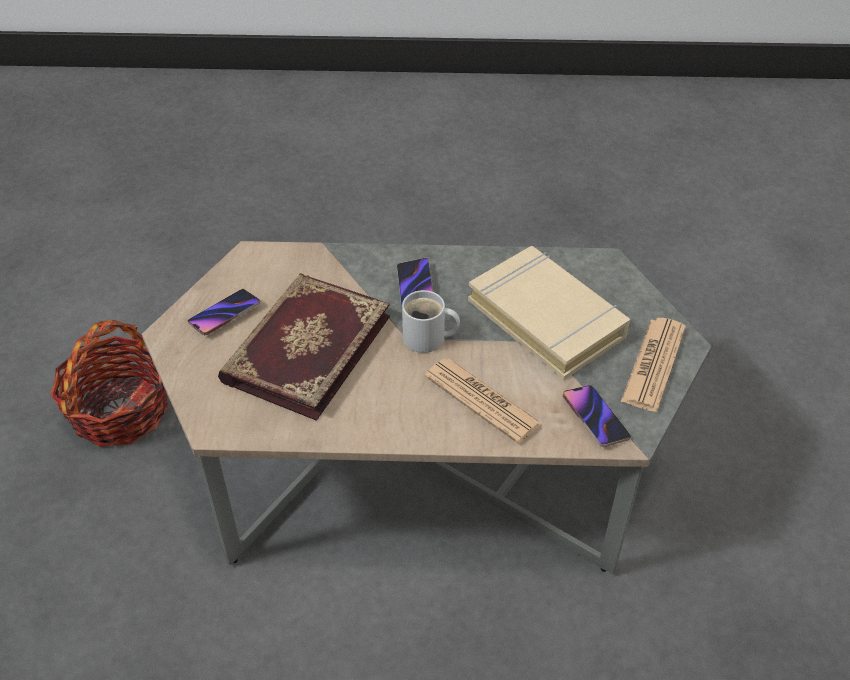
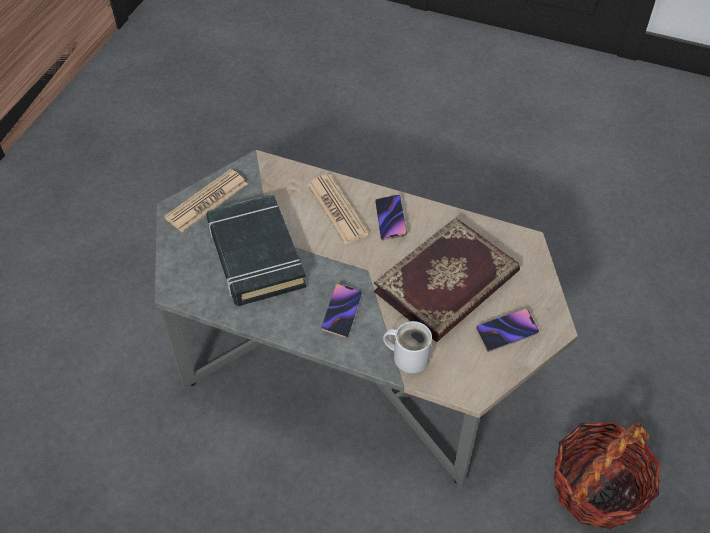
camera: 160 degrees left, 5 degrees up
(428, 339) = (352, 264): white mug -> white mug (408, 355)
(547, 318) = (255, 255): beige book -> black book
(595, 418) = (271, 179): phone -> phone (390, 219)

